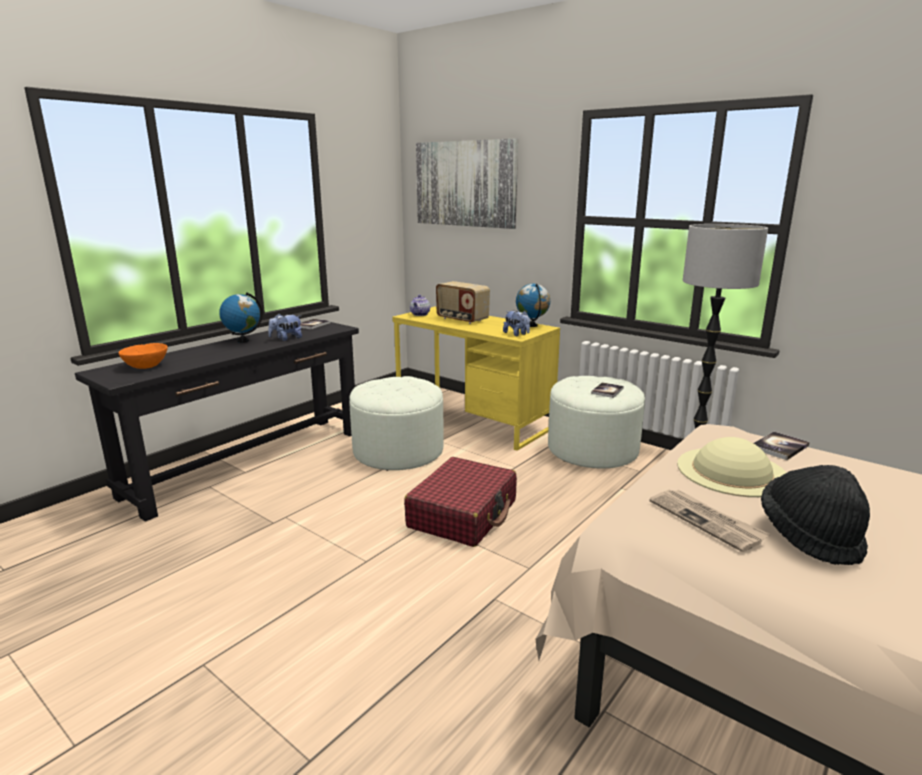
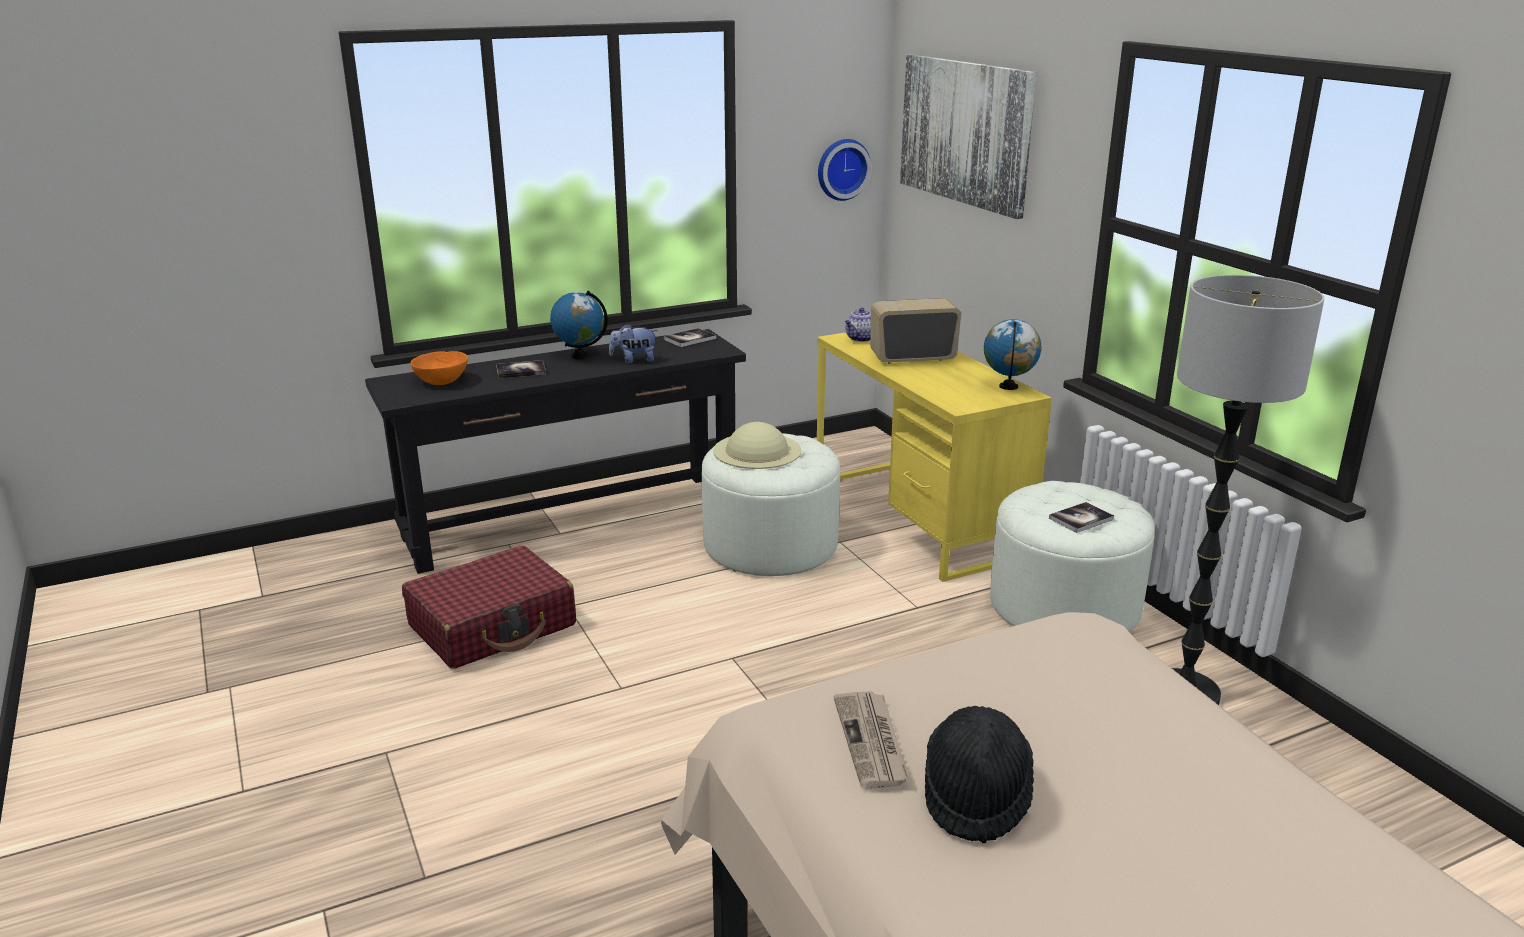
camera: 25 degrees right, 5 degrees up
(380, 216) = (841, 169): none -> wall clock
(462, 319) = (912, 358): radio -> radio turned 105 degrees clockwise
(463, 514) = (786, 658): red suitcase -> red suitcase (493, 626)
(517, 334) = (963, 401): plush toy -> none
(731, 471) = (999, 689): beige hat -> beige hat (757, 450)
(779, 447) = (1127, 673): book -> book (521, 371)

